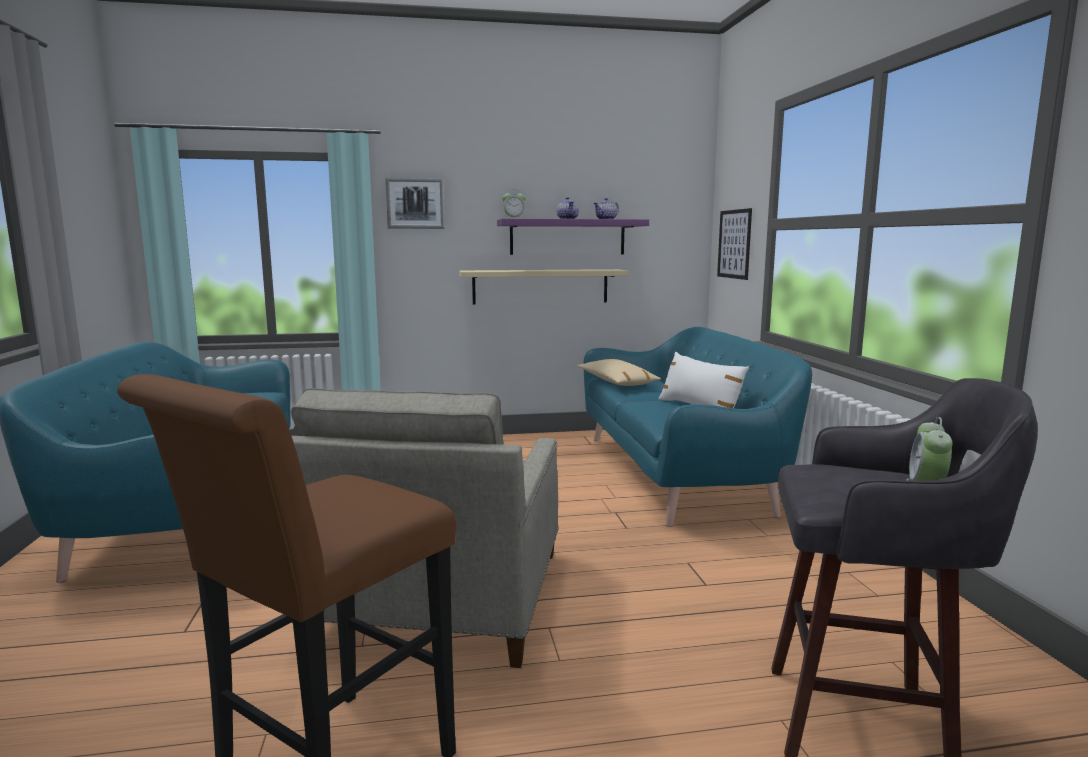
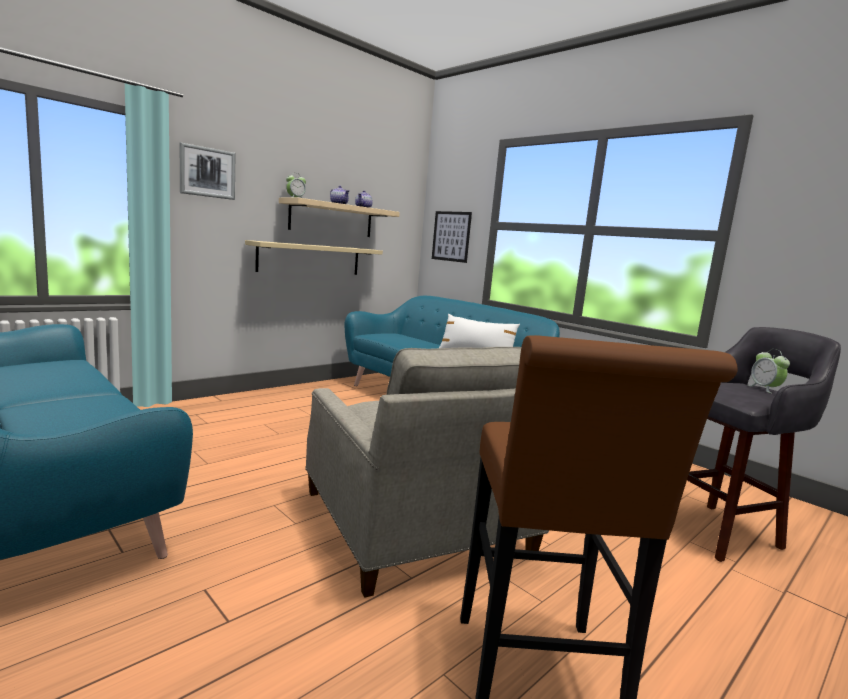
camera: 35 degrees left, 0 degrees up
(567, 237) = (331, 219): purple shelf -> beige shelf
(616, 382) = (386, 338): beige pillow -> none

